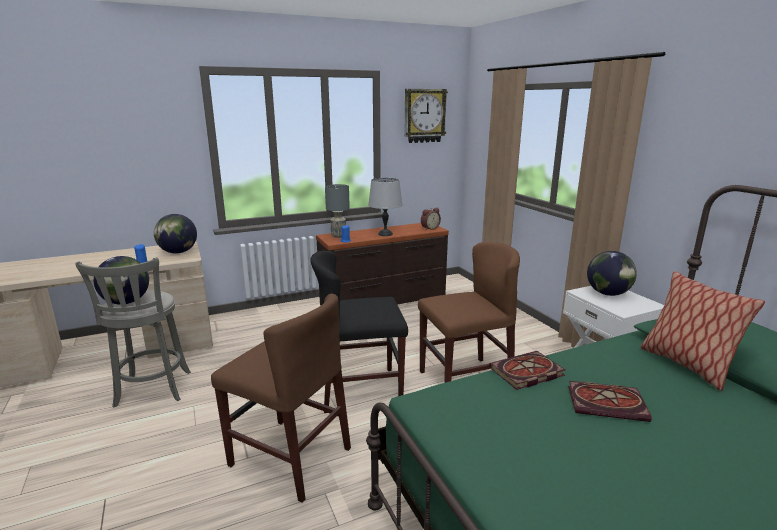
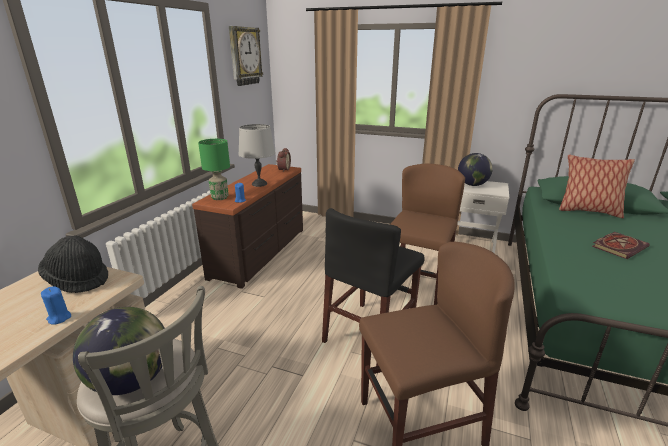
camera: 45 degrees left, 5 degrees up
(178, 252) = (78, 280): globe -> black hat
(338, 236) = (220, 198): grey table lamp -> green table lamp
(526, 373) = (564, 249): book -> none

